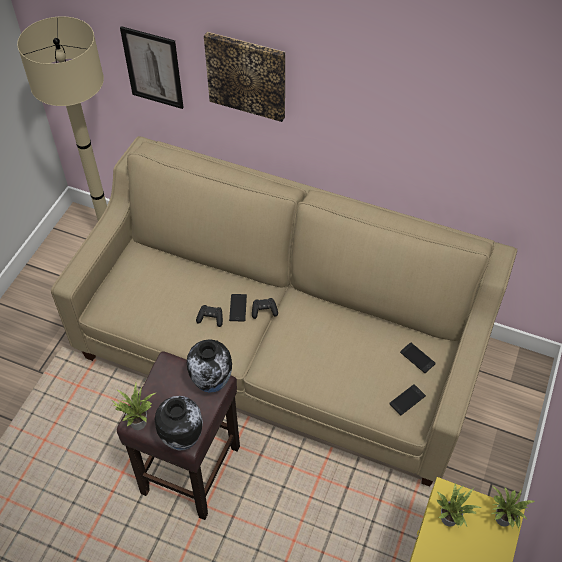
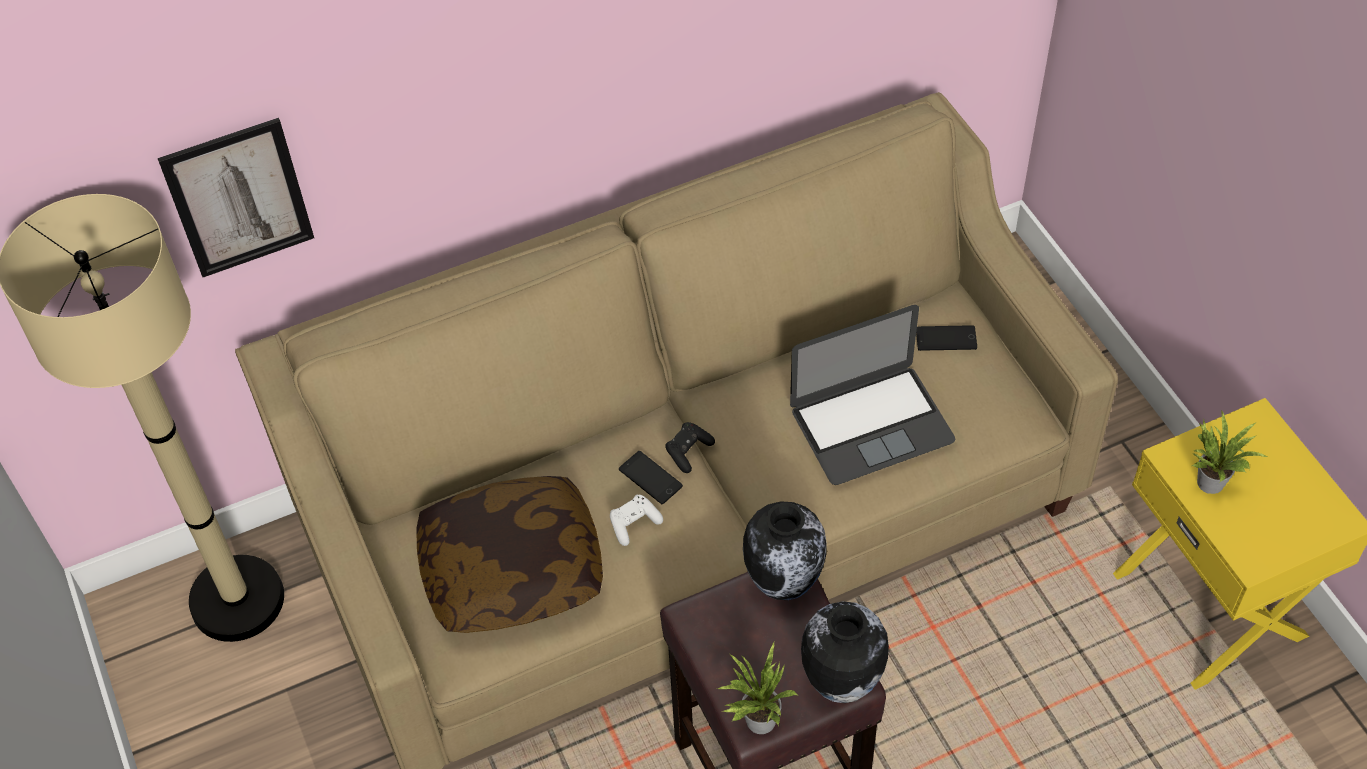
camera: 45 degrees left, 0 degrees up
(153, 296) = (512, 570): none -> pillow
(210, 318) = (634, 524): black game controller -> white game controller
(247, 75) = (432, 96): picture -> none
(342, 363) = (871, 424): none -> laptop
(407, 400) = (996, 399): phone -> none
(502, 520) = (1260, 431): potted plant -> none

